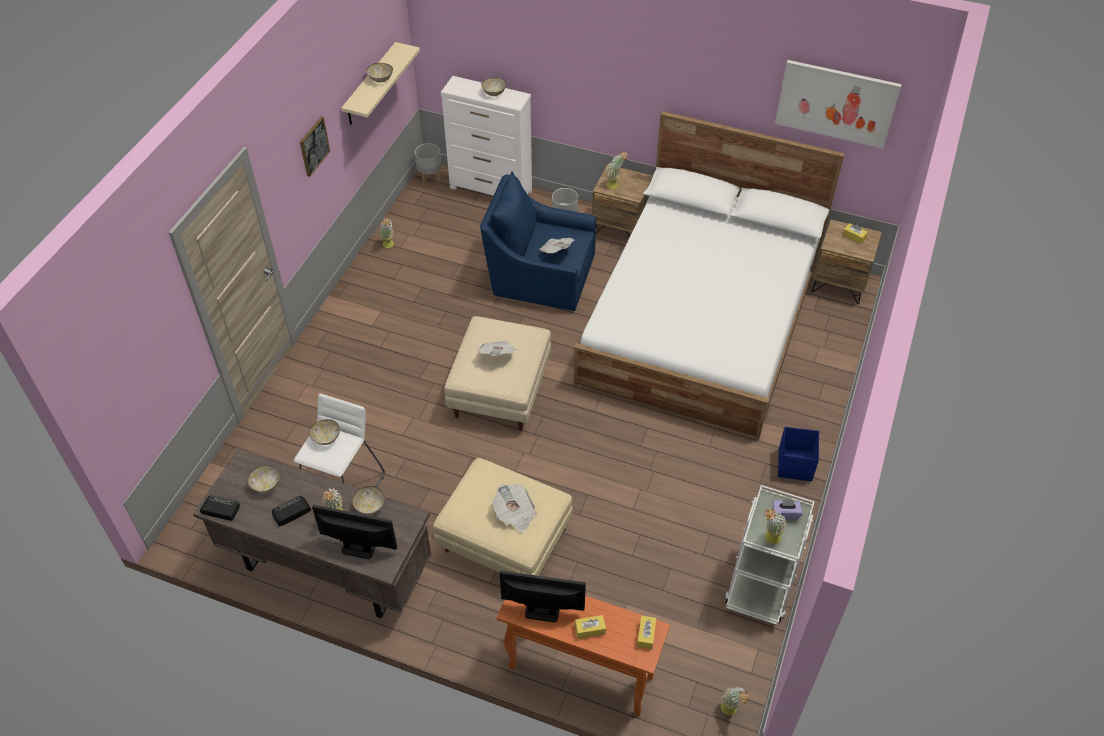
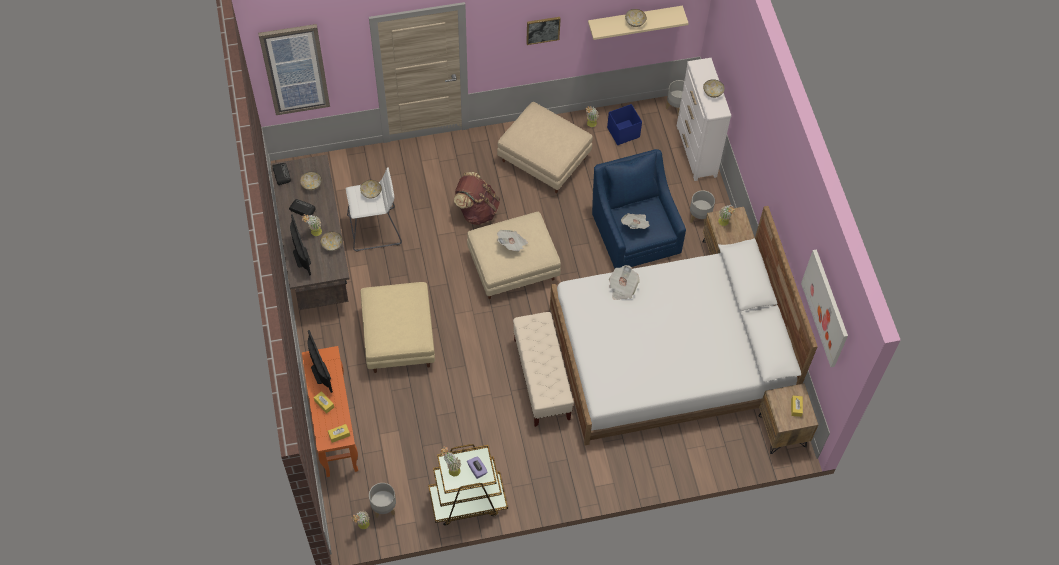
camera: 55 degrees right, 10 degrees up
(127, 376) = (295, 69): none -> picture
(396, 299) = (545, 160): none -> beige ottoman
(404, 385) = (477, 210): none -> brown backpack
(515, 514) = (395, 326): newspaper -> newspaper (622, 288)
(655, 435) = (541, 379): none -> beige bench
(720, 673) = (383, 508): none -> grey planter
(761, 581) = (467, 501): white cart -> brown cart
(794, 465) = (578, 478): blue storage box -> blue storage box (622, 132)

